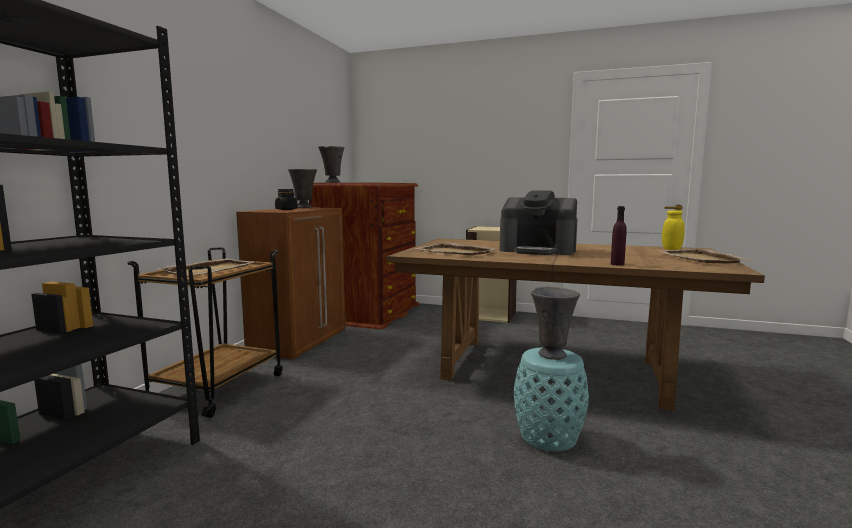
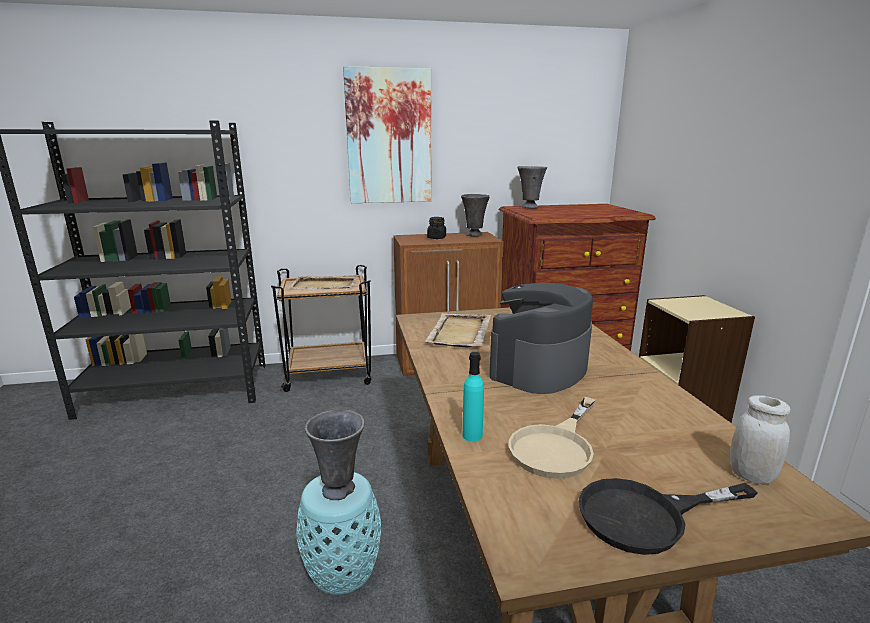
camera: 60 degrees right, 10 degrees up
(225, 103) = (389, 137): none -> picture
(538, 250) = (539, 368): coffee machine -> coffee machine turned 45 degrees clockwise
(617, 264) = (472, 435): purple bottle -> turquoise bottle
(636, 258) = (556, 446): none -> beige frying pan
(671, 249) = (751, 475): yellow jar -> white jar
(701, 259) = (647, 516): beige tray -> black frying pan

